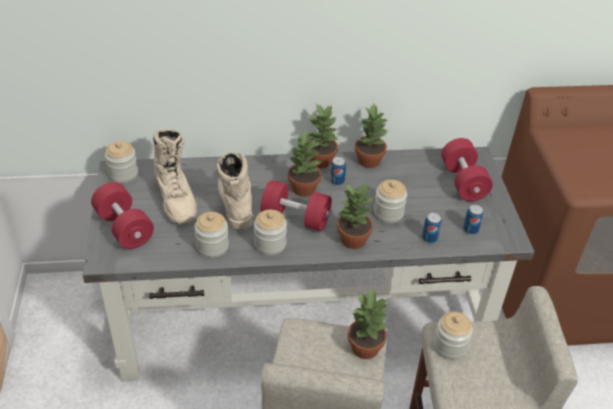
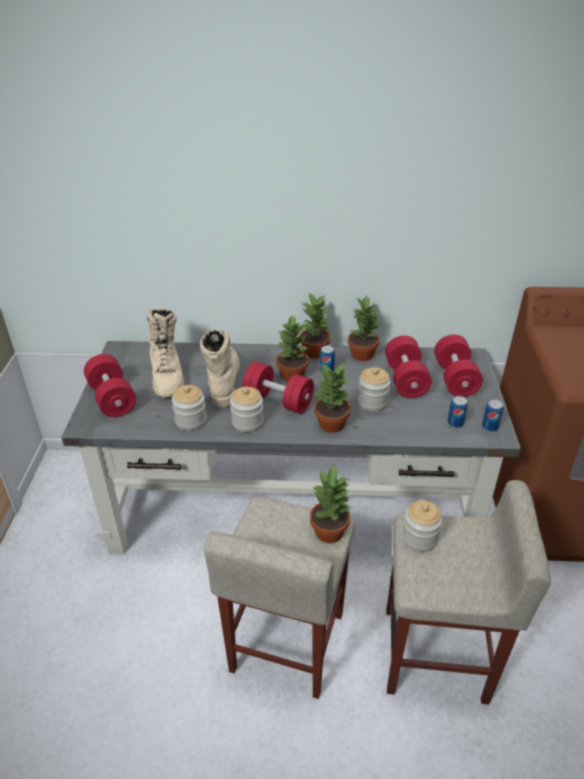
camera: 10 degrees right, 5 degrees down
(123, 174) = (125, 352): jar -> none
(416, 186) = (405, 380): none -> red dumbbell
(429, 238) = (410, 428): can -> can (490, 427)

